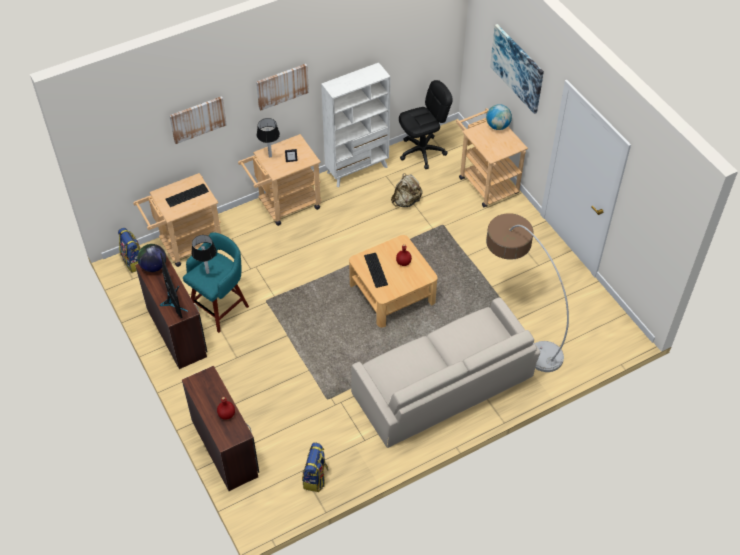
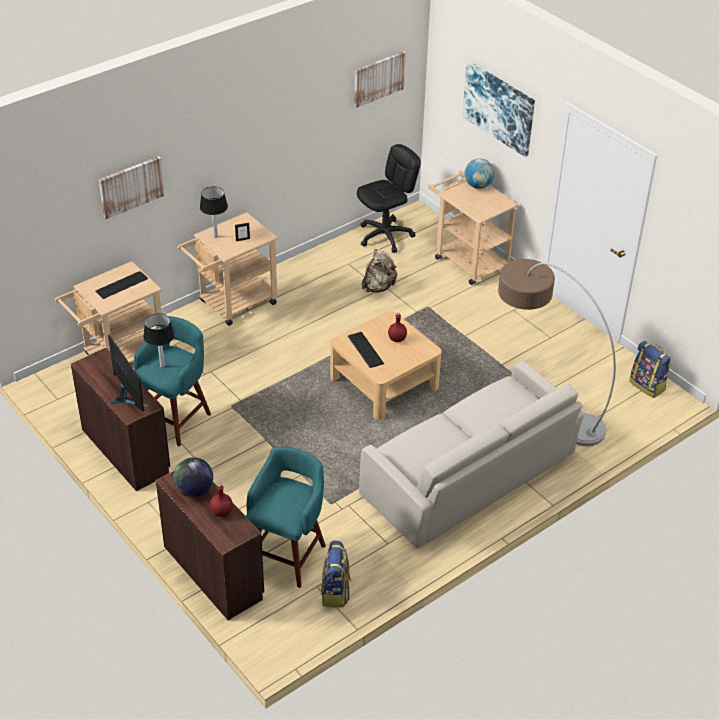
camera: 10 degrees left, 10 degrees down
(134, 261) = (56, 380): backpack -> backpack (647, 386)
(153, 266) = (94, 363): globe -> globe (194, 490)
(282, 86) = (227, 146): picture -> picture (378, 78)
(285, 440) = (288, 555): none -> turquoise stool
(357, 169) = (313, 260): white bookcase -> none

